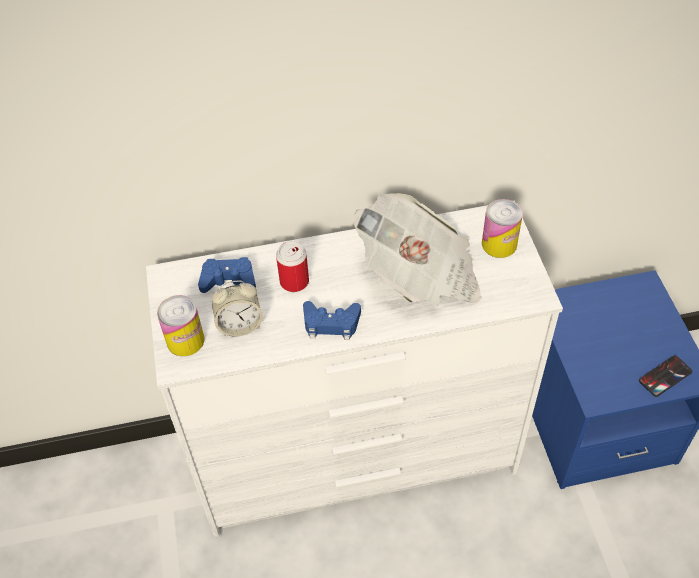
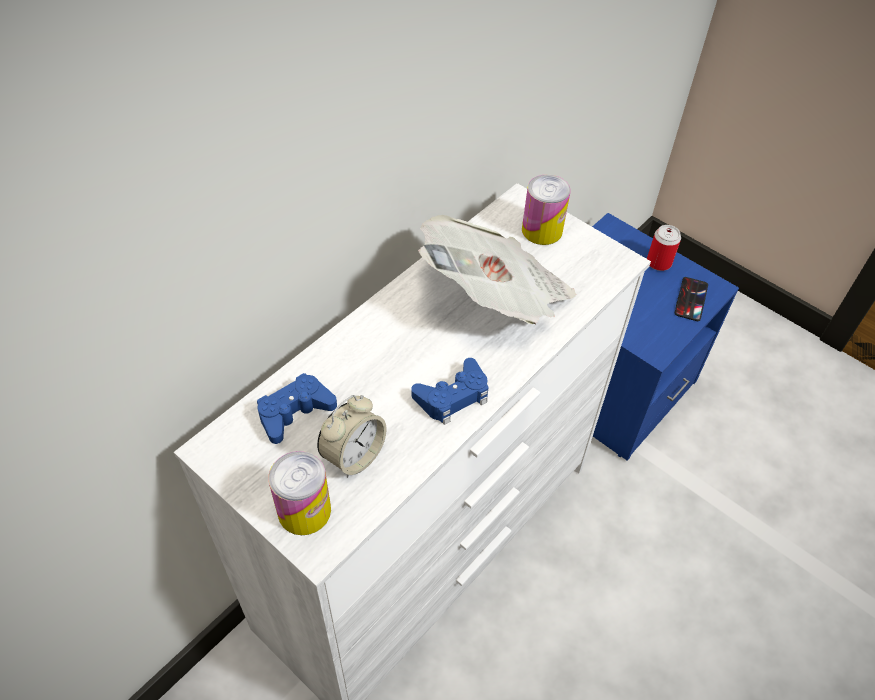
camera: 40 degrees left, 0 degrees up
(294, 281) = (372, 374): can -> can (659, 262)

